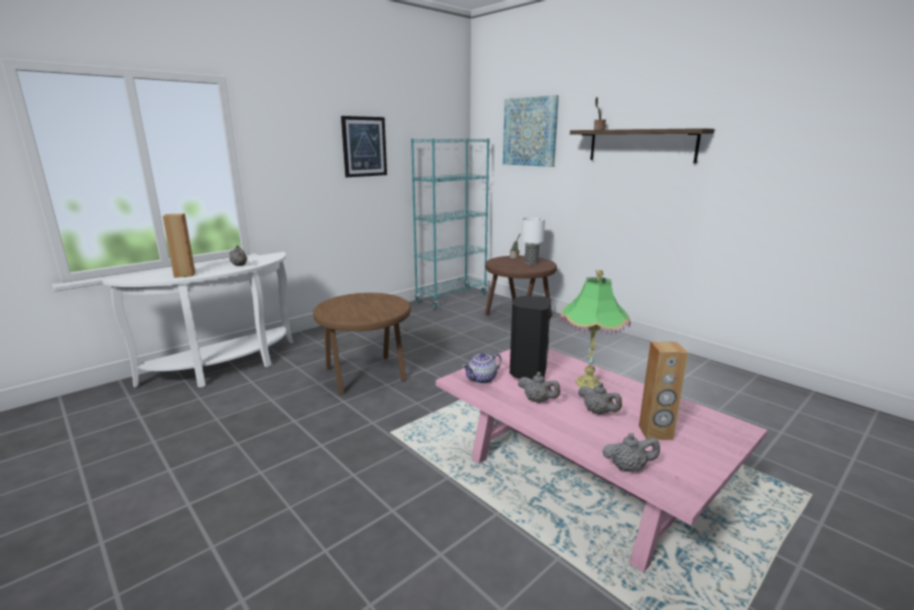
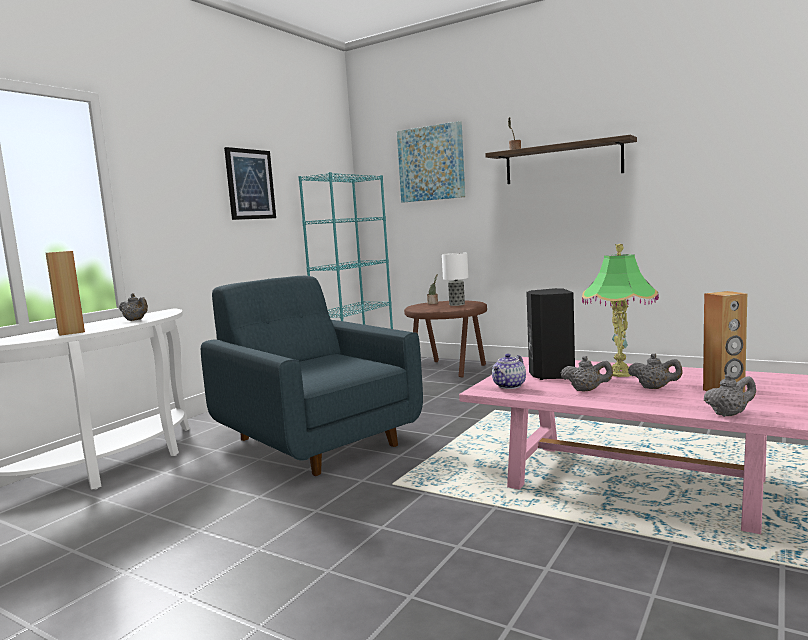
camera: 15 degrees left, 10 degrees down
(367, 374) = (315, 442): brown side table -> blue armchair

